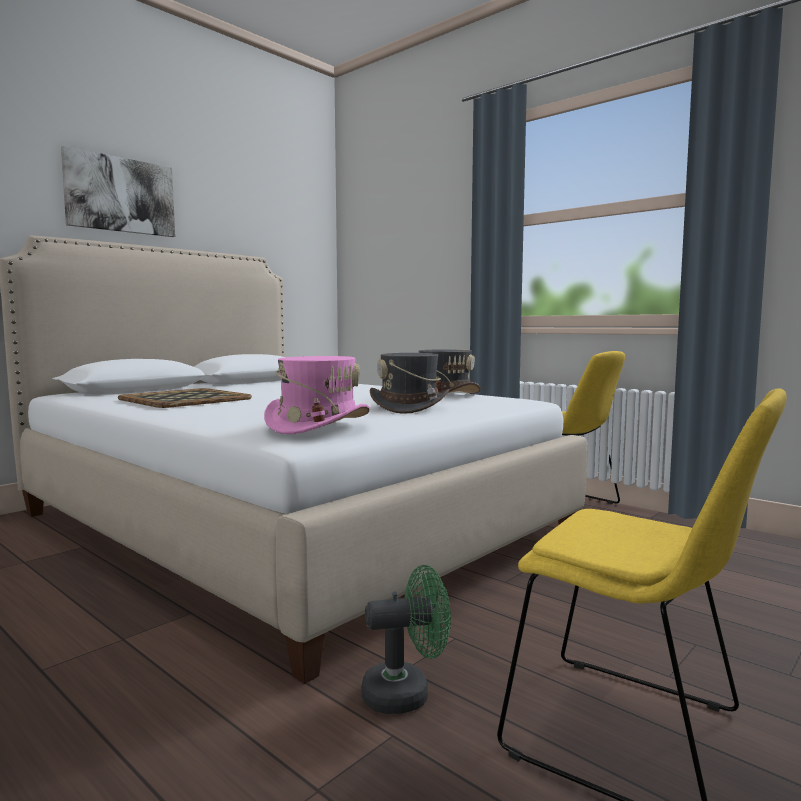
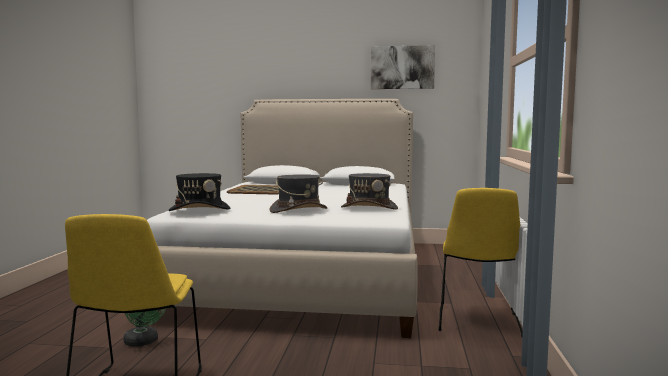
camera: 55 degrees right, 0 degrees up
(120, 195) = (307, 70): picture -> picture (402, 67)
(318, 425) = (200, 209): pink hat -> black hat

